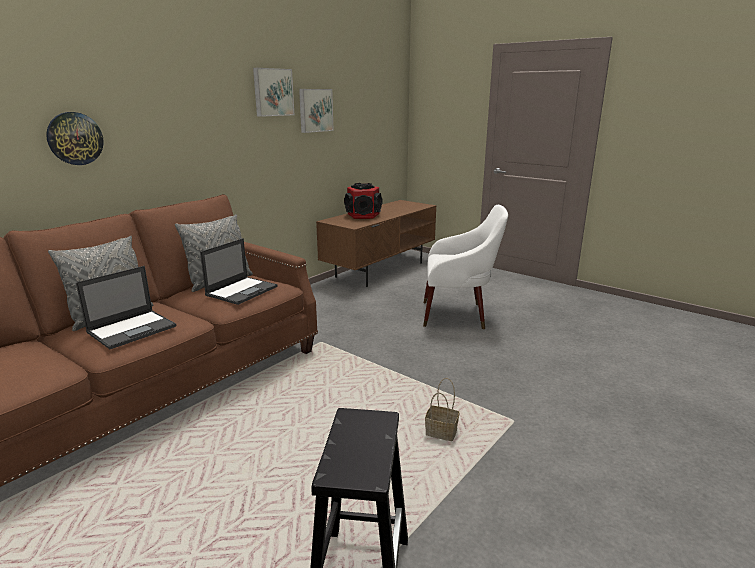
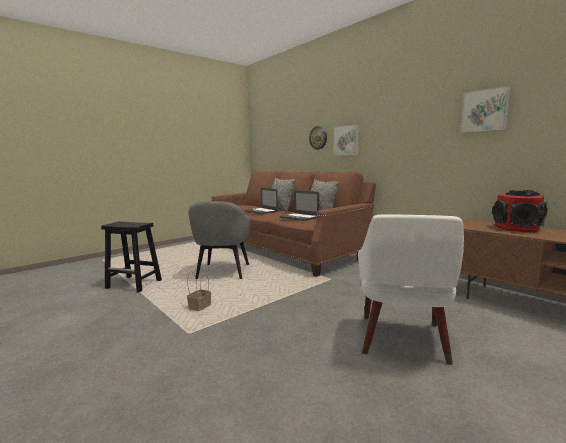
camera: 100 degrees right, 10 degrees down
(272, 92) = (434, 100): picture -> picture (346, 140)
(281, 445) = (223, 272): none -> grey armchair

